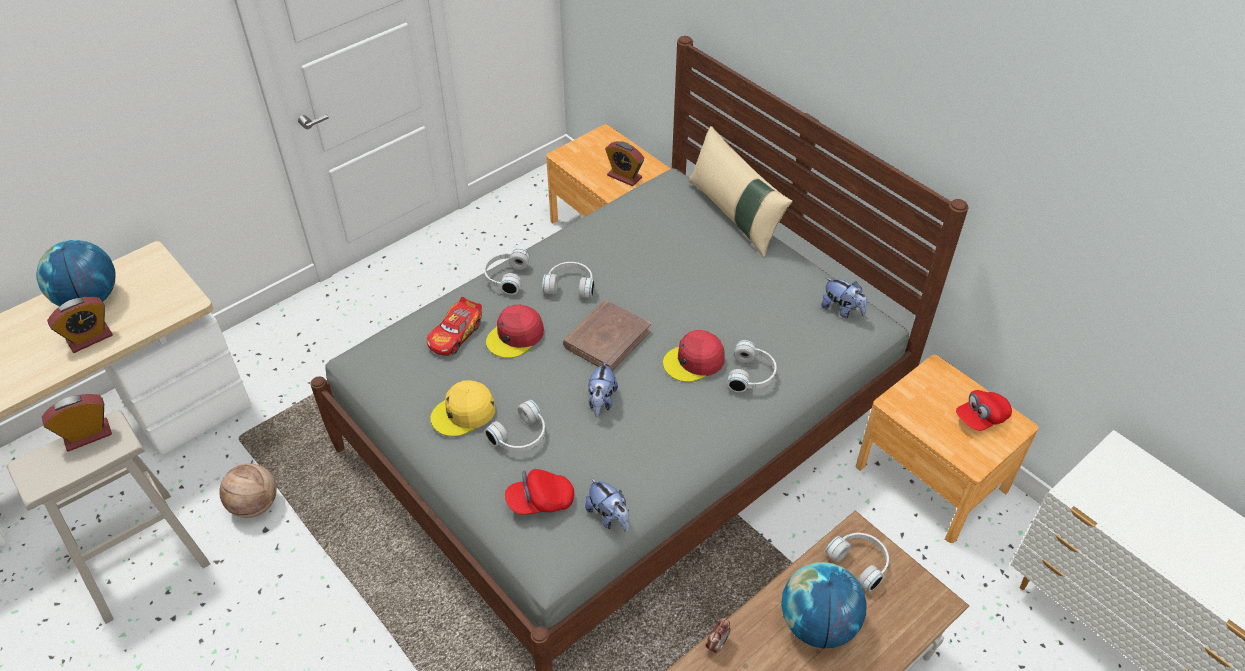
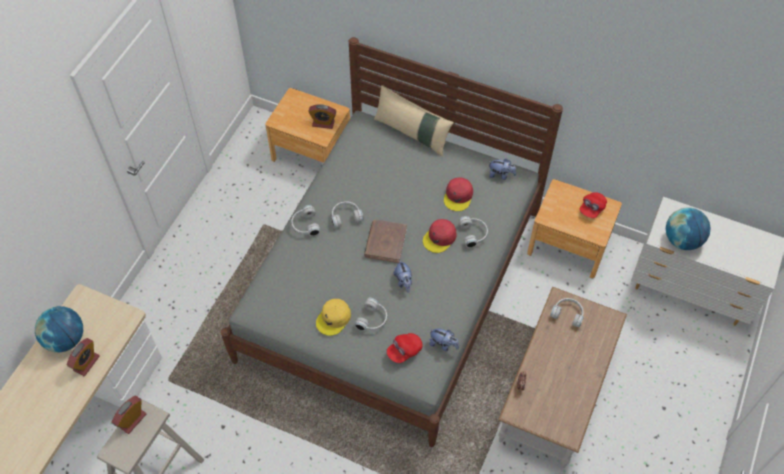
camera: 25 degrees left, 10 degrees up
(255, 505) = (206, 415): basketball -> none
(456, 334) = (299, 273): toy car -> none
(515, 336) = (334, 261): red cap -> red cap (458, 196)
(818, 624) = (562, 354): globe -> globe (682, 240)

